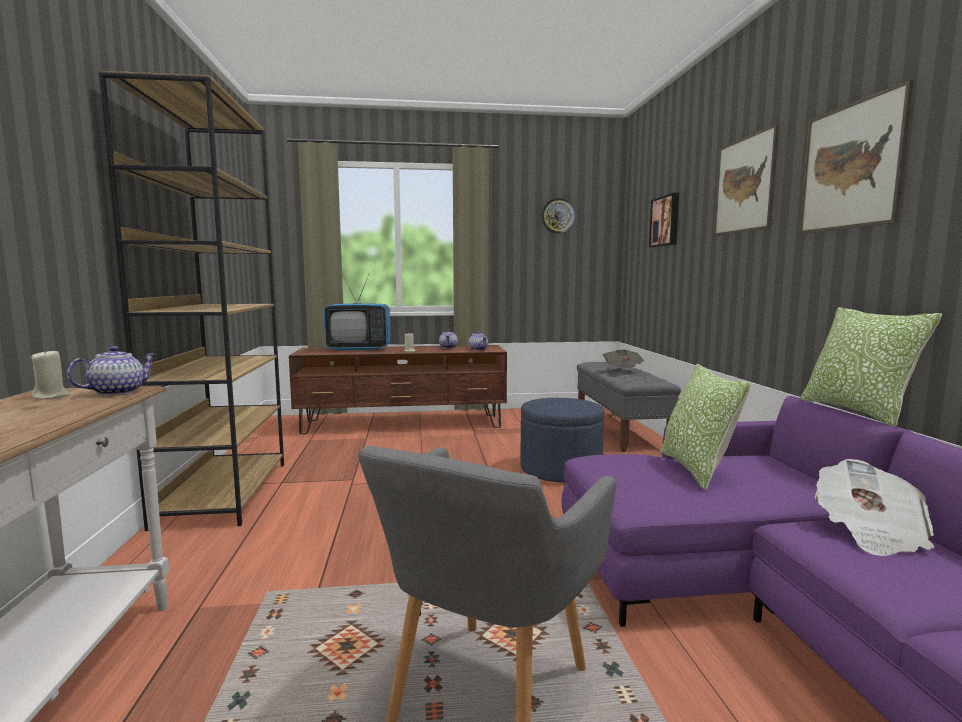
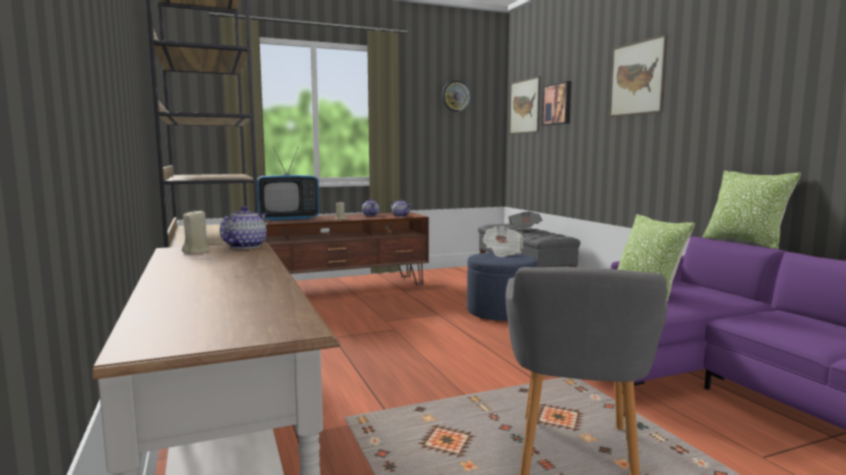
camera: 15 degrees left, 0 degrees up
(850, 166) = (729, 70): picture -> picture (524, 106)
(869, 532) = (778, 316): newspaper -> newspaper (502, 253)

